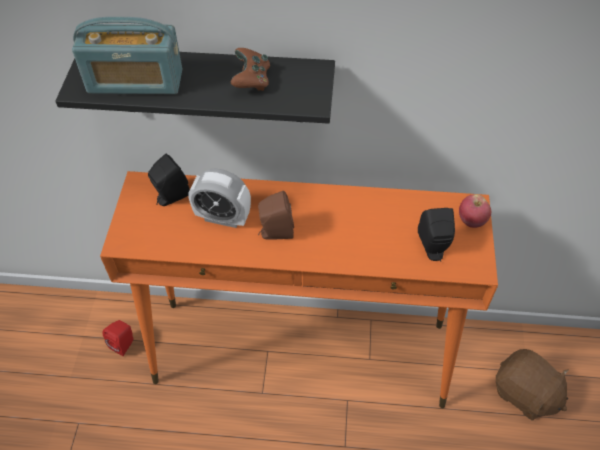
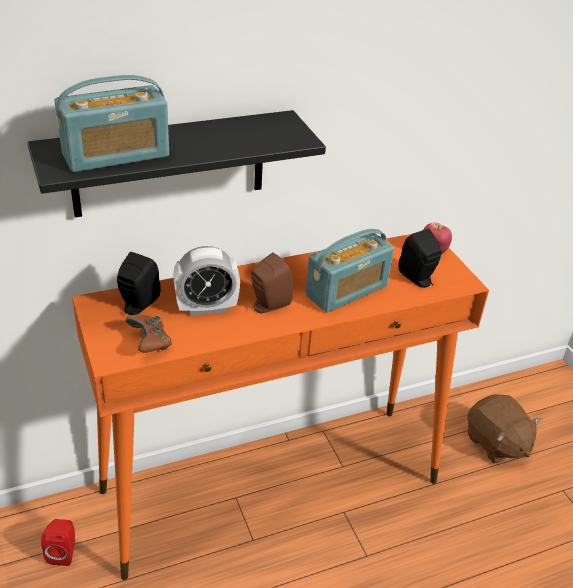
camera: 30 degrees left, 15 degrees down
(251, 81) = (232, 135): brown game controller -> brown game controller (150, 343)
(355, 240) = (347, 291): none -> radio
(525, 393) = (496, 443): brown plush toy -> brown plush toy turned 45 degrees clockwise

